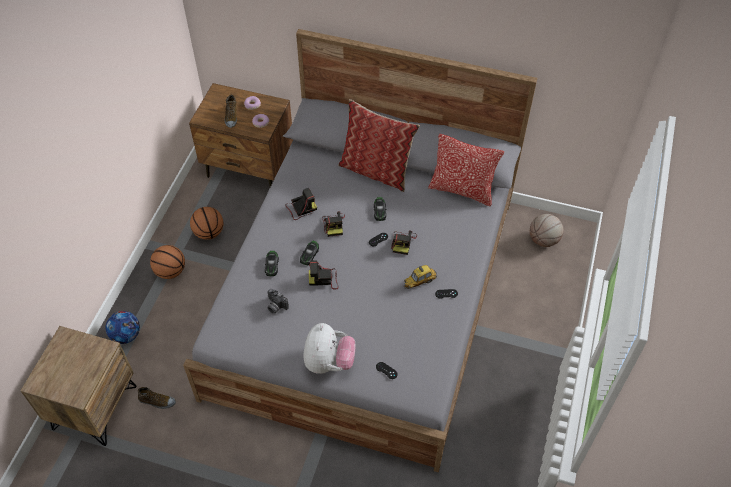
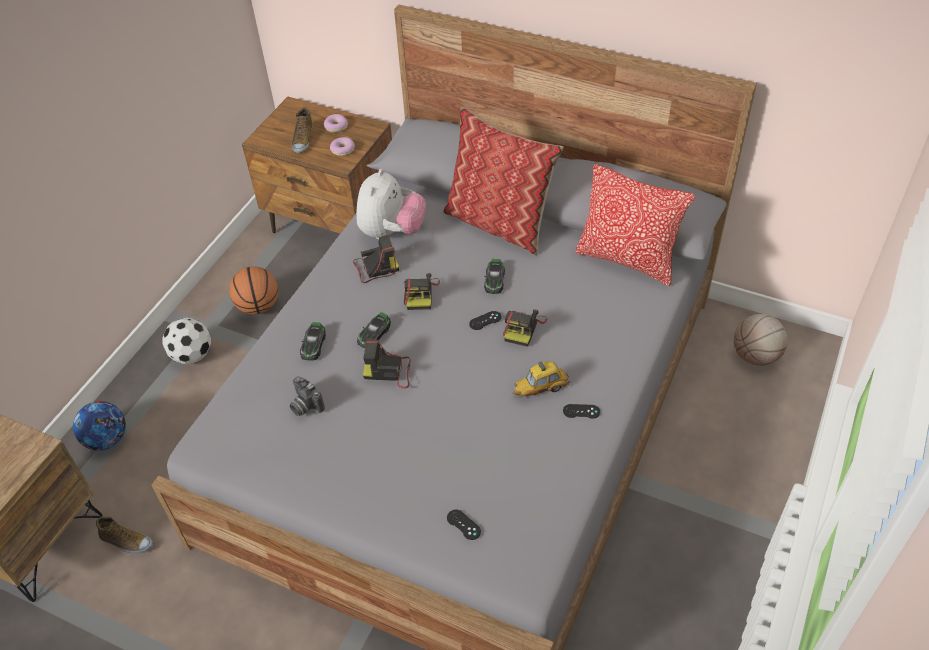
camera: 10 degrees right, 5 degrees down
(171, 271) = (192, 355): basketball -> football
(329, 362) = (372, 501): plush toy -> plush toy (391, 232)

